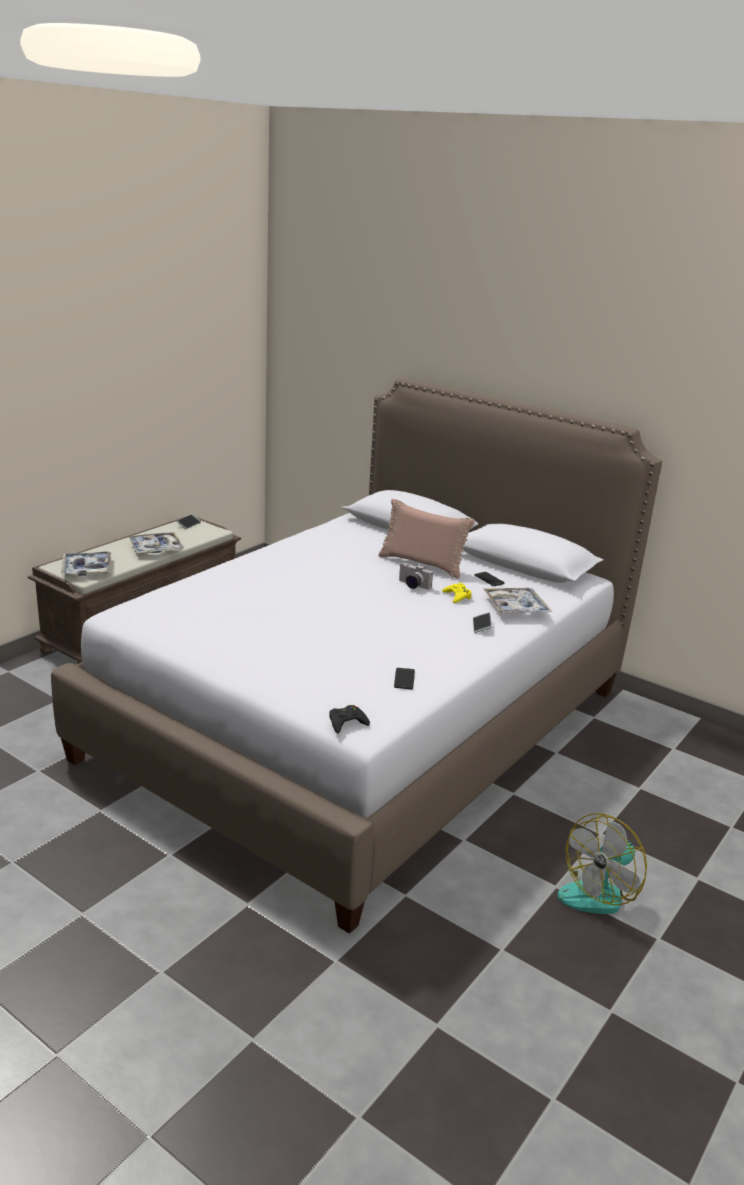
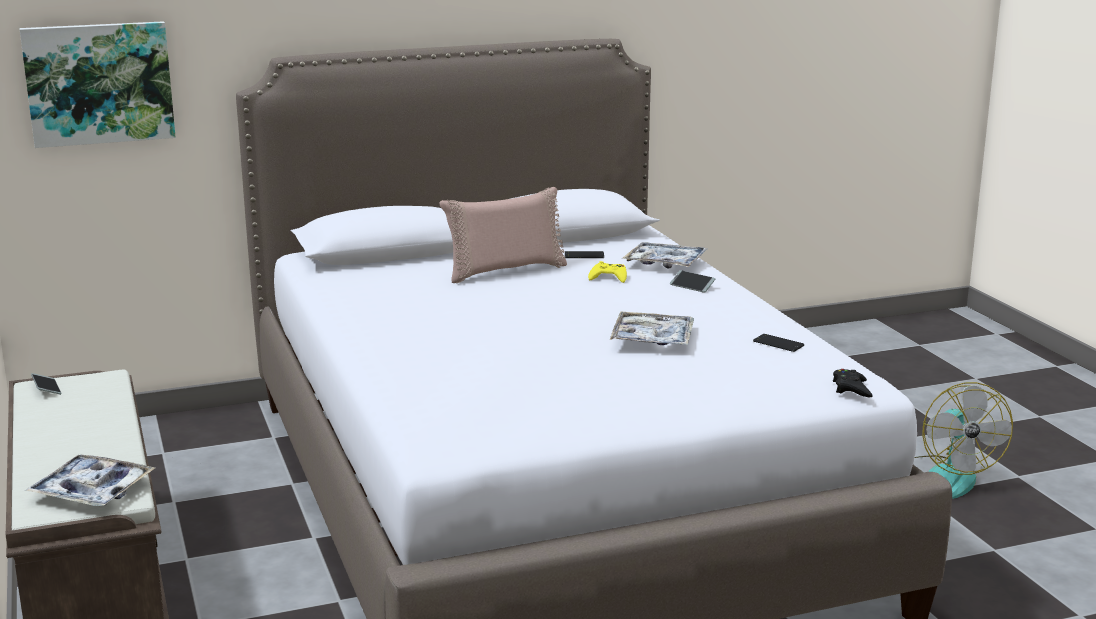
camera: 55 degrees left, 5 degrees down
(156, 549) = (100, 428): tray -> tray (652, 339)
(321, 369) = (99, 83): none -> picture
(412, 585) = (556, 288): camera -> none

